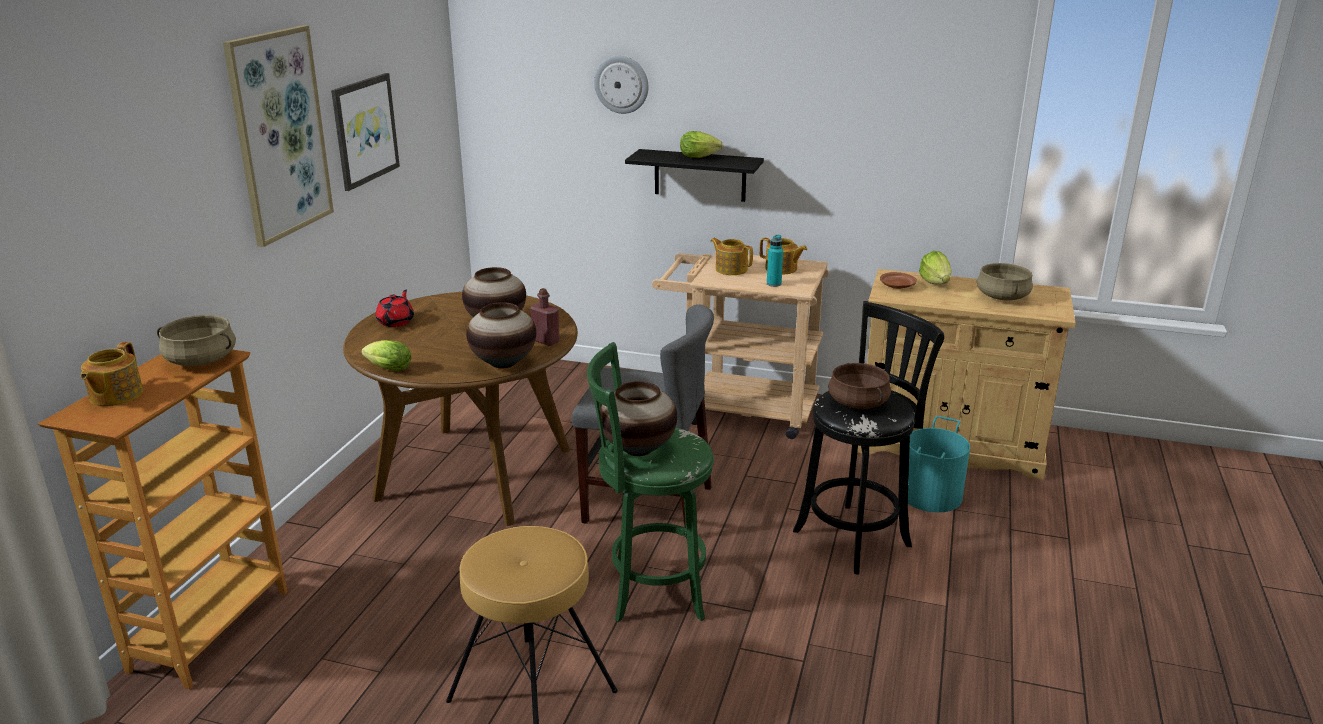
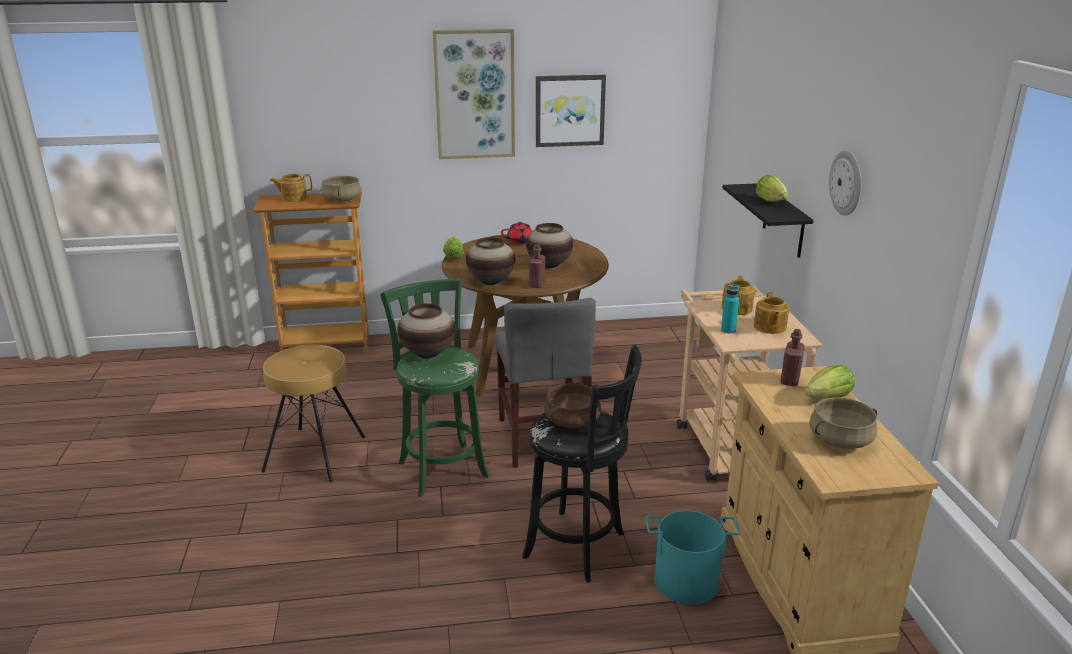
camera: 65 degrees right, 0 degrees up
(621, 84) = (763, 121): wall clock -> wall clock (847, 183)
(897, 286) = (790, 380): brown plate -> red bottle

